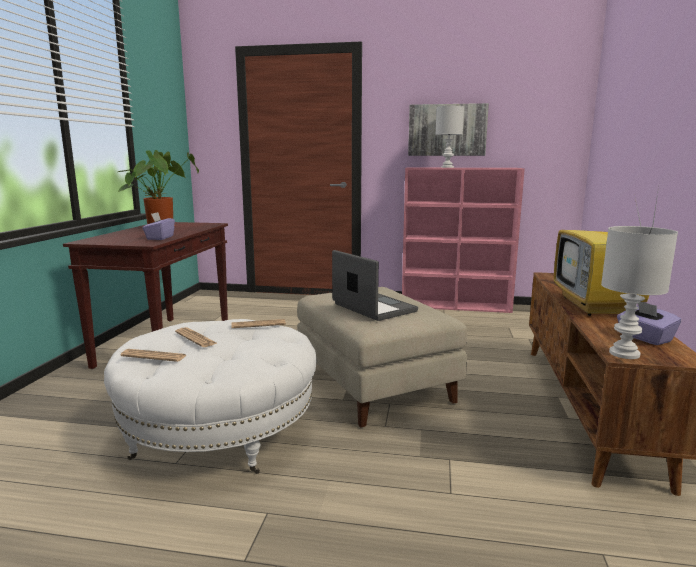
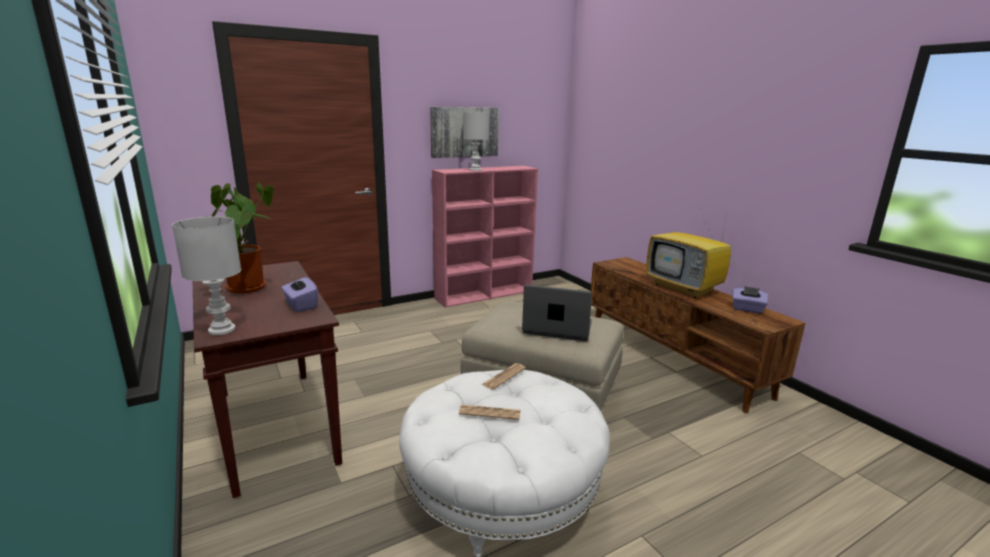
camera: 40 degrees left, 5 degrees up
(154, 356) = (500, 448): newspaper -> none
(625, 353) = (762, 325): white table lamp -> white table lamp (223, 329)

